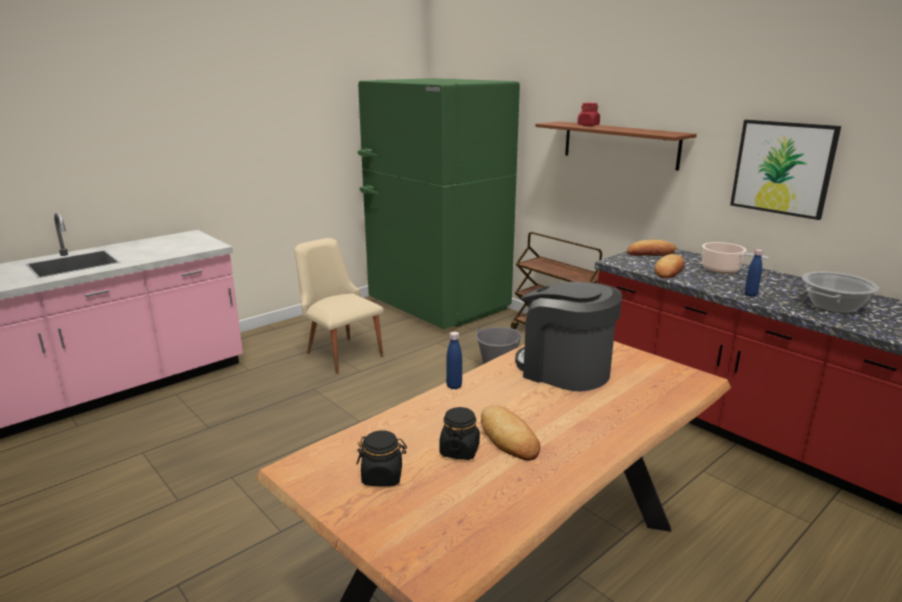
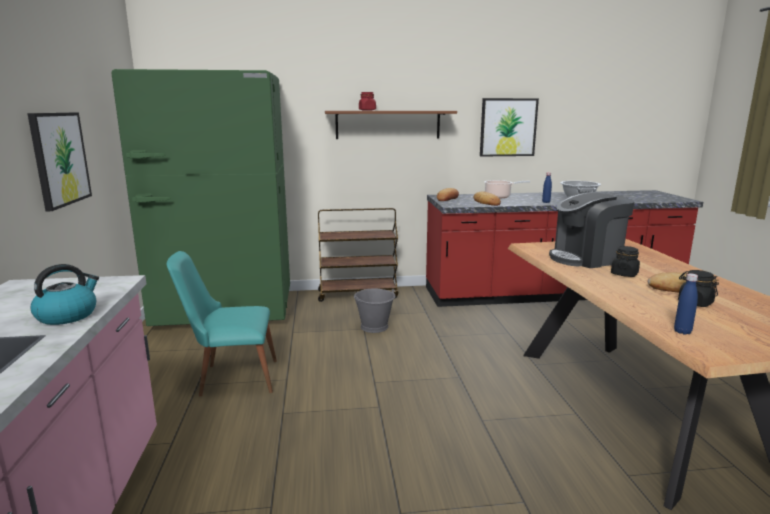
camera: 55 degrees left, 5 degrees down
(150, 256) = (68, 315): none -> kettle
(283, 153) = (60, 159): none -> picture
(340, 352) = (230, 378): beige chair -> turquoise chair
(382, 476) = (730, 329): black jar -> black jar (624, 274)
(454, 386) = (591, 285): blue bottle -> blue bottle (682, 332)

